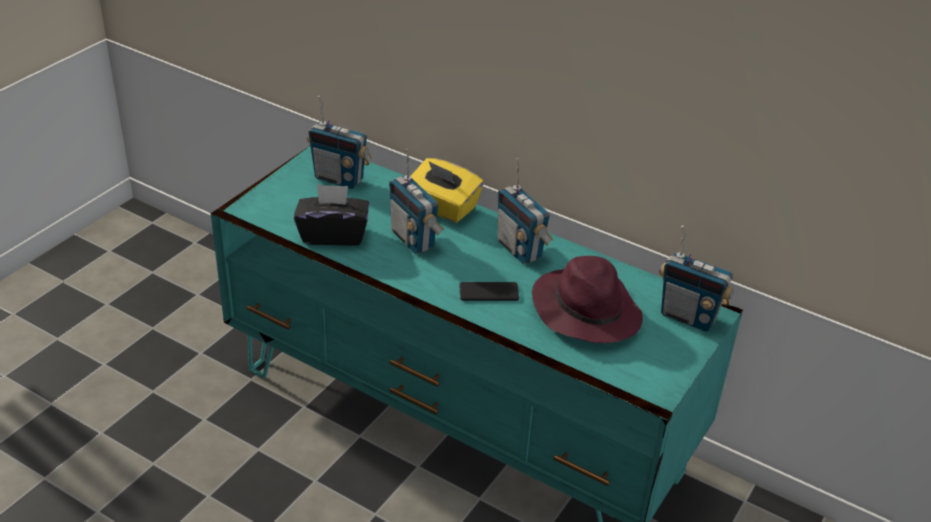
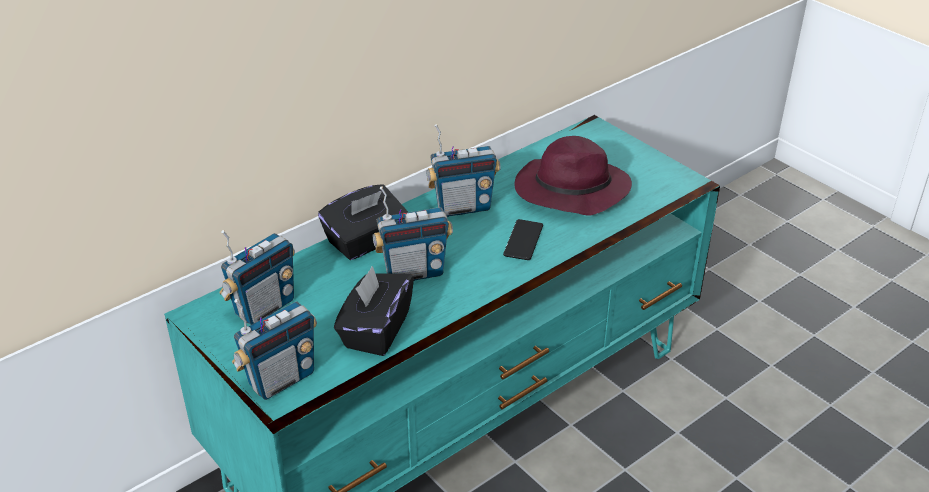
camera: 70 degrees left, 0 degrees up
(442, 208) = (366, 241): yellow tissue box -> black tissue box
(688, 317) = (596, 141): radio -> radio (281, 379)

